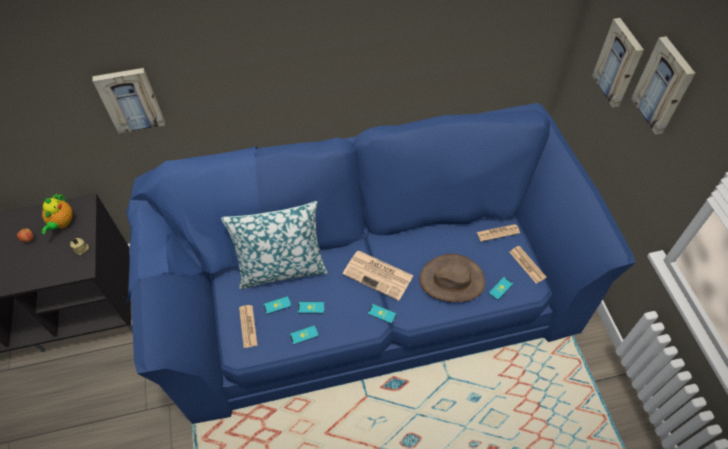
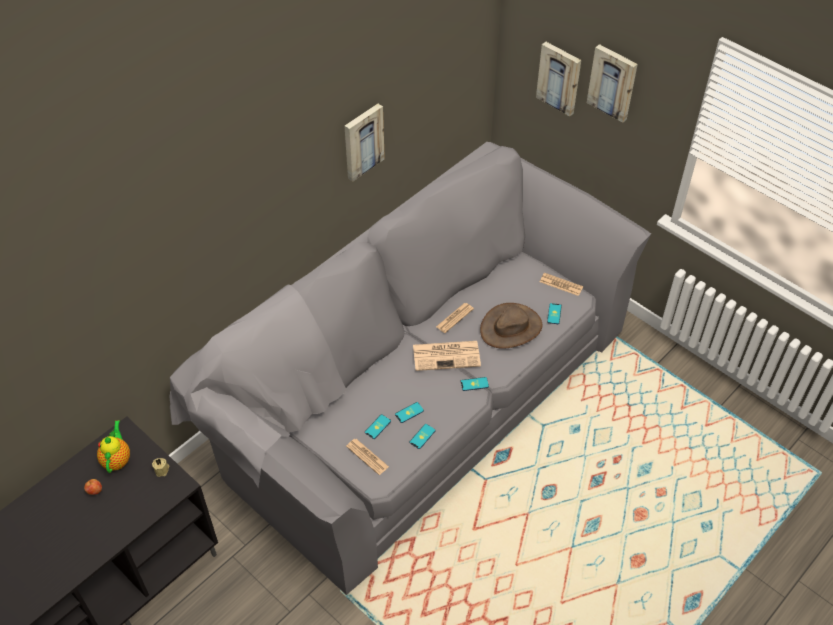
camera: 35 degrees left, 5 degrees down
(62, 223) = (117, 459): teapot -> teapot turned 150 degrees counterclockwise
(130, 99) = (162, 288): picture -> picture (362, 141)
(282, 268) = (355, 395): pillow -> none
(368, 293) = (419, 395): blue sofa -> grey sofa
(498, 233) = (519, 271): newspaper -> newspaper (454, 318)

